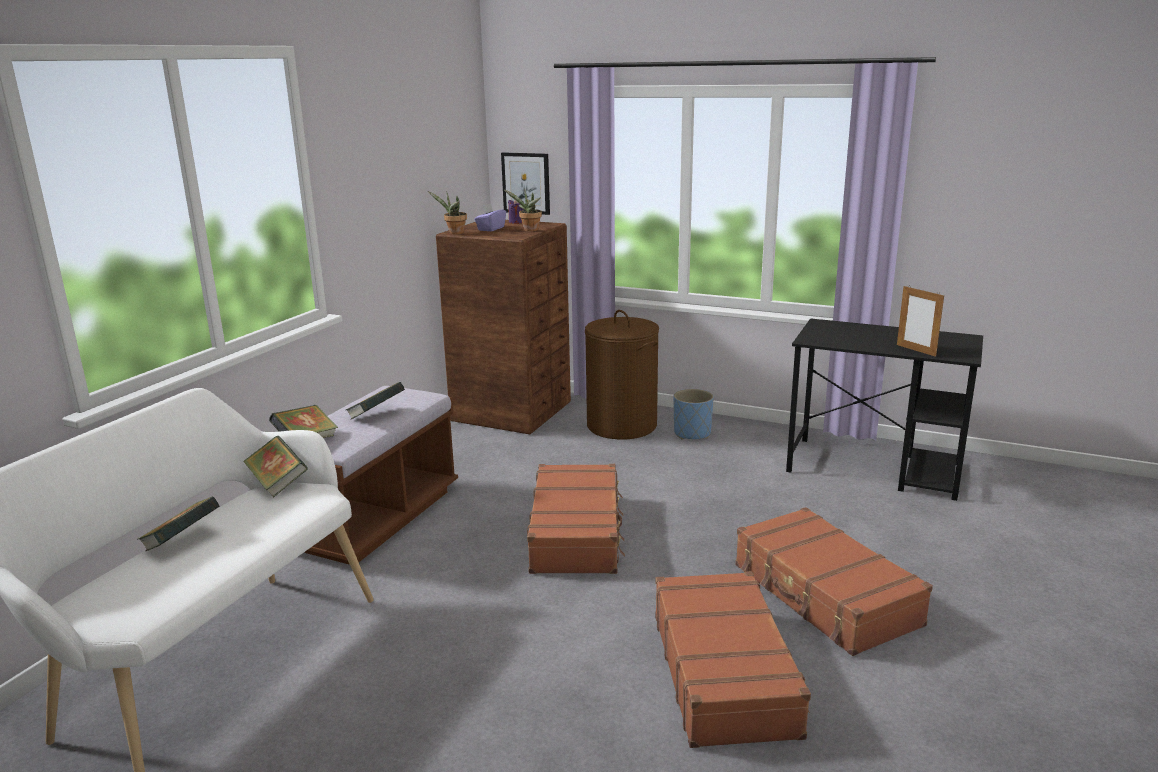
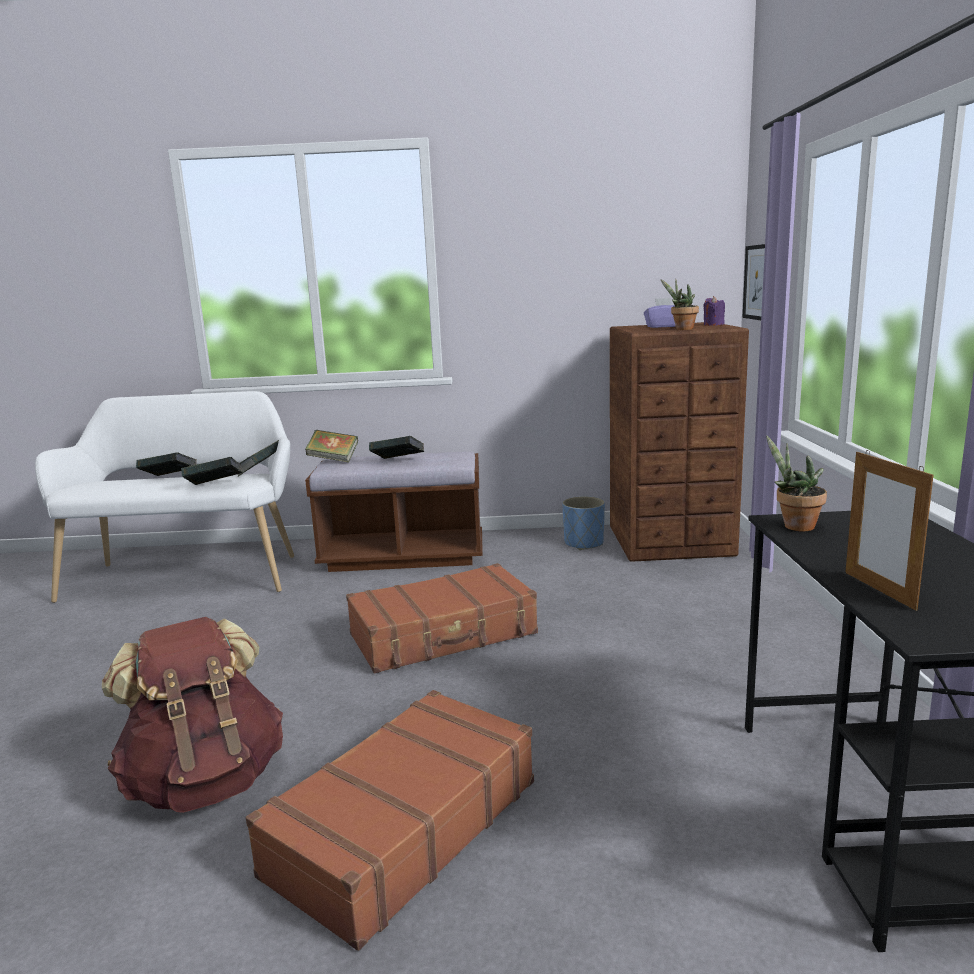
camera: 65 degrees right, 5 degrees down
(300, 512) = (214, 486): none -> book
(454, 233) = (622, 326): potted plant -> potted plant (794, 526)
(622, 425) = (721, 594): brown laundry basket -> none
(692, 433) = (765, 637): blue planter -> blue planter (584, 543)
(724, 672) = (206, 781): brown suitcase -> brown backpack
(916, 350) = (879, 590): picture frame -> picture frame turned 45 degrees counterclockwise

